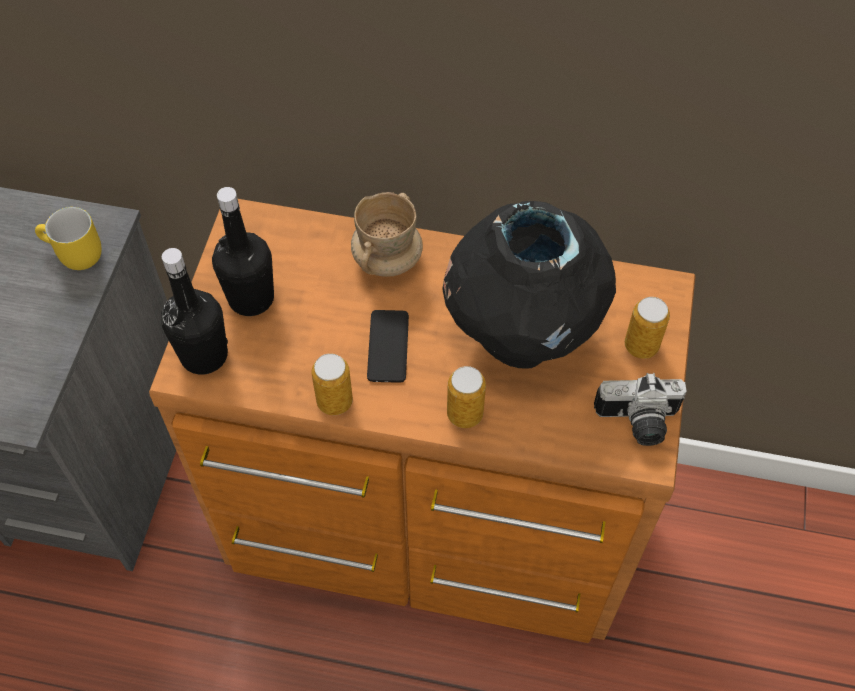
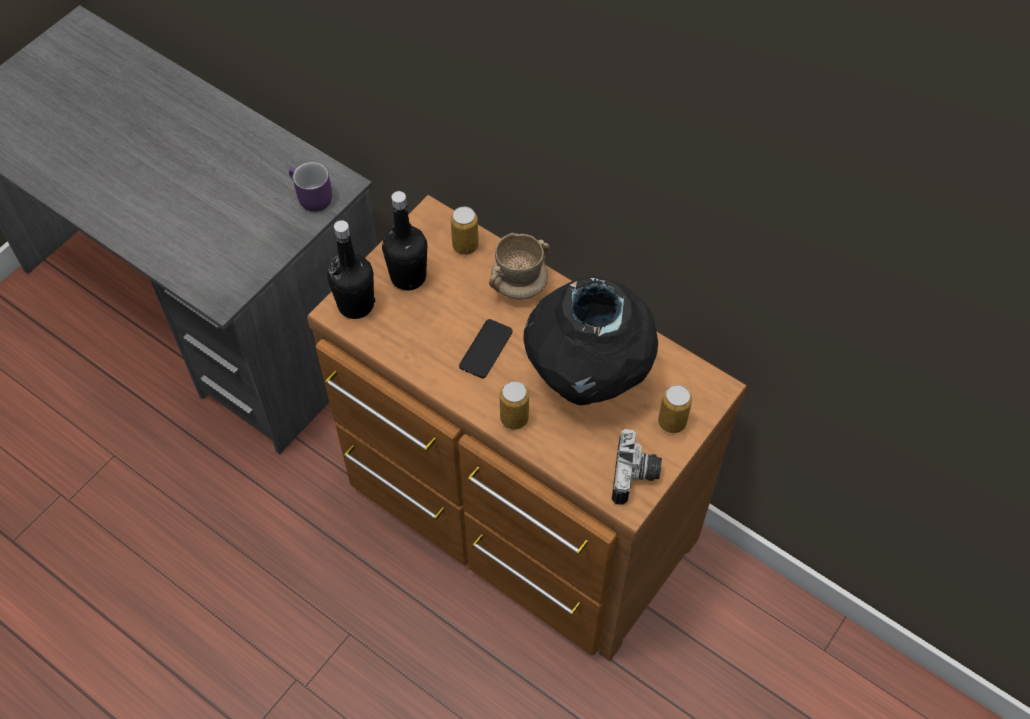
camera: 25 degrees right, 0 degrees up
(73, 256) = (310, 199): yellow mug -> purple mug
(334, 401) = (428, 372): can -> can (465, 246)
(638, 423) = (636, 476): camera -> camera turned 105 degrees counterclockwise

